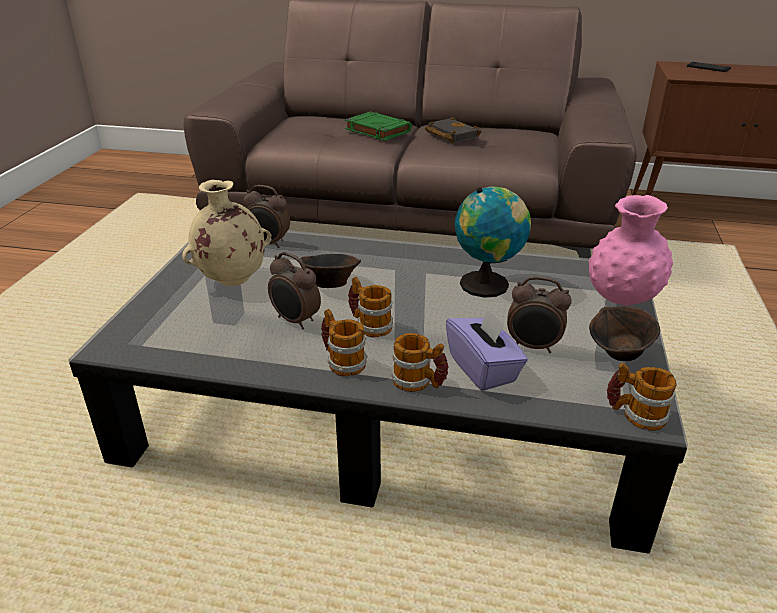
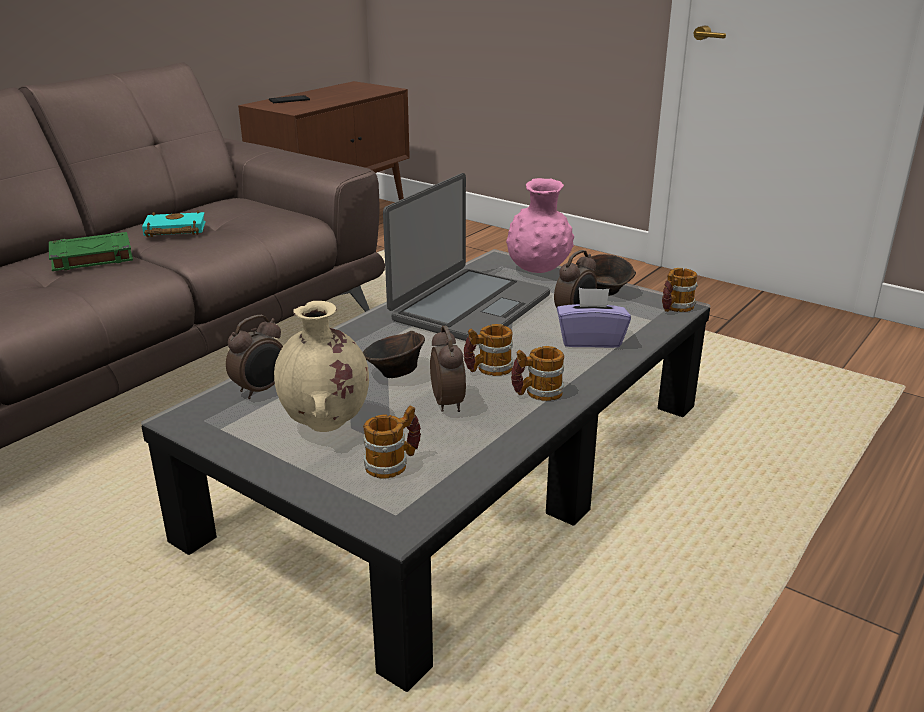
camera: 65 degrees left, 5 degrees down
(295, 321) = (448, 403): alarm clock -> alarm clock turned 75 degrees counterclockwise
(419, 383) = (591, 368): mug -> mug (393, 463)
(450, 135) = (173, 230): black book -> turquoise book
(488, 284) = (469, 307): globe -> laptop

